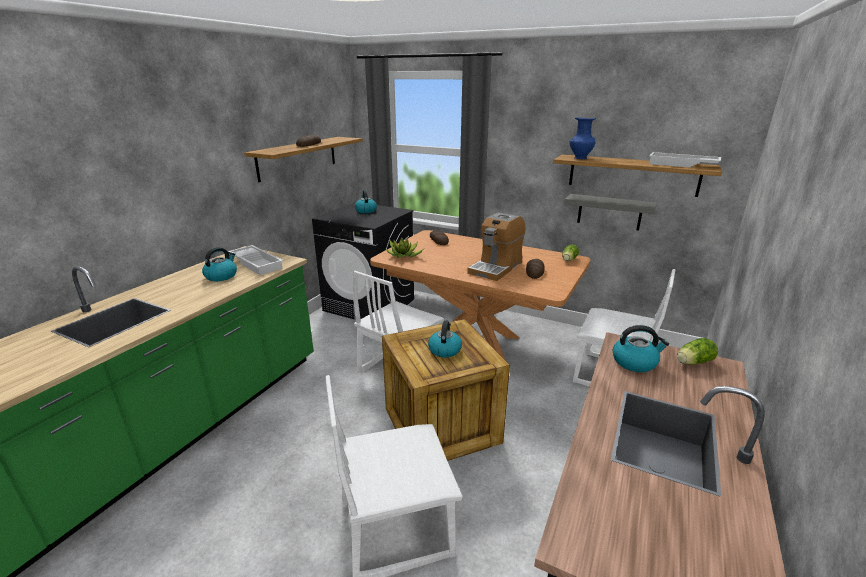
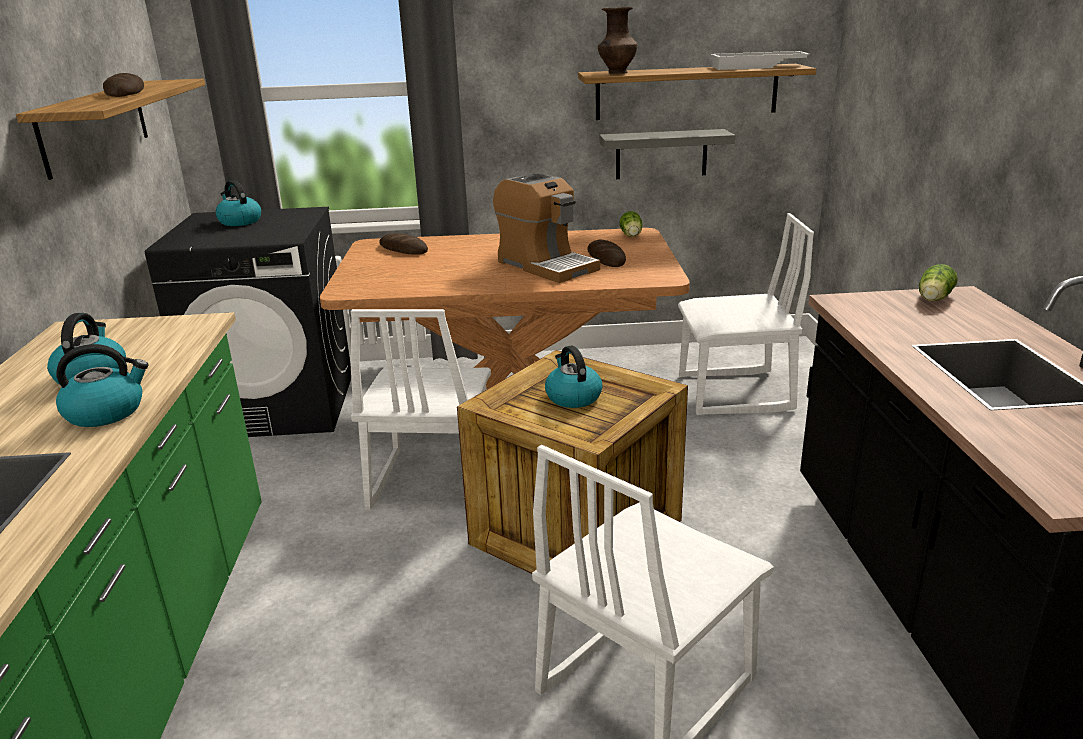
camera: 30 degrees left, 0 degrees up
(257, 263) = (140, 340): white tray -> none
(404, 256) = (376, 281): potted plant -> none
(496, 267) = (546, 265): coffee machine -> coffee machine turned 45 degrees counterclockwise
(579, 158) = (617, 73): blue vase -> brown vase
(635, 362) = (881, 315): kettle -> kettle (106, 412)

